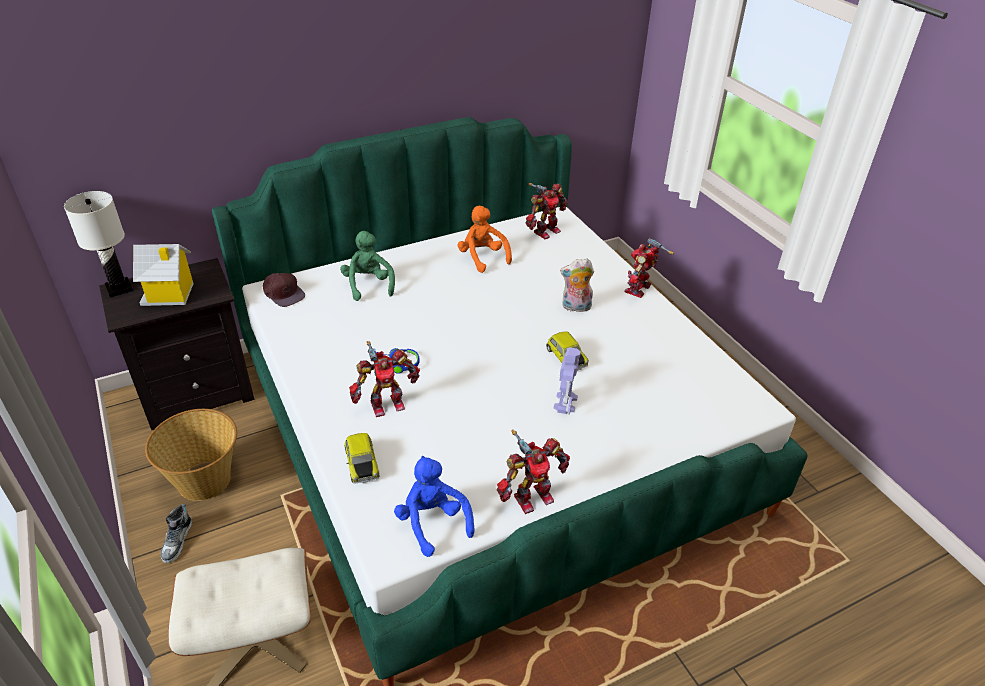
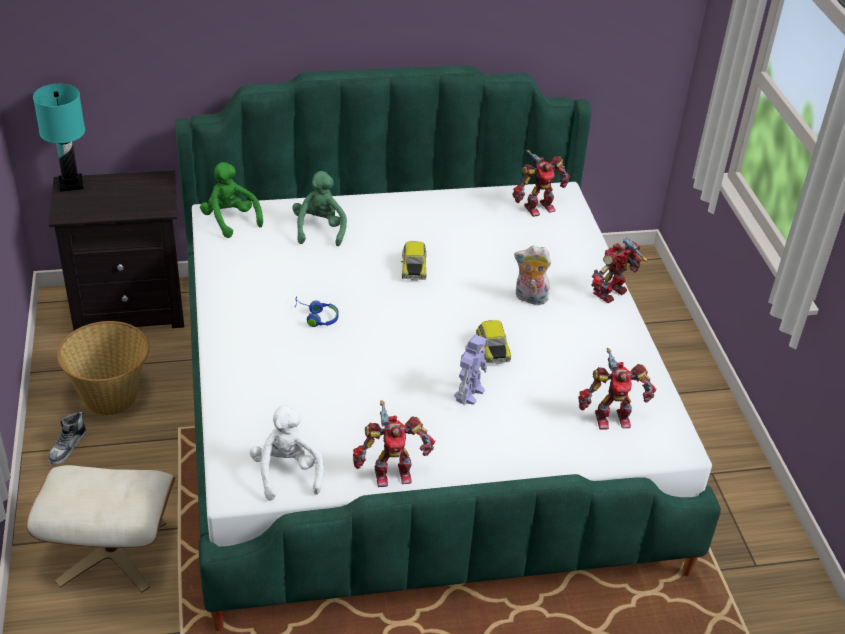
camera: 15 degrees right, 0 degrees up
(119, 288) = (71, 184): white table lamp -> turquoise table lamp
(170, 294) = (116, 200): toy house -> none
(283, 292) = (230, 220): brown cap -> green plush toy
(361, 464) = (241, 404): toy car -> toy car (413, 267)
(386, 403) = (288, 353): toy robot -> toy robot (611, 417)
(432, 522) = (287, 472): blue plush toy -> white plush toy
(482, 257) = (453, 223): orange plush toy -> none

